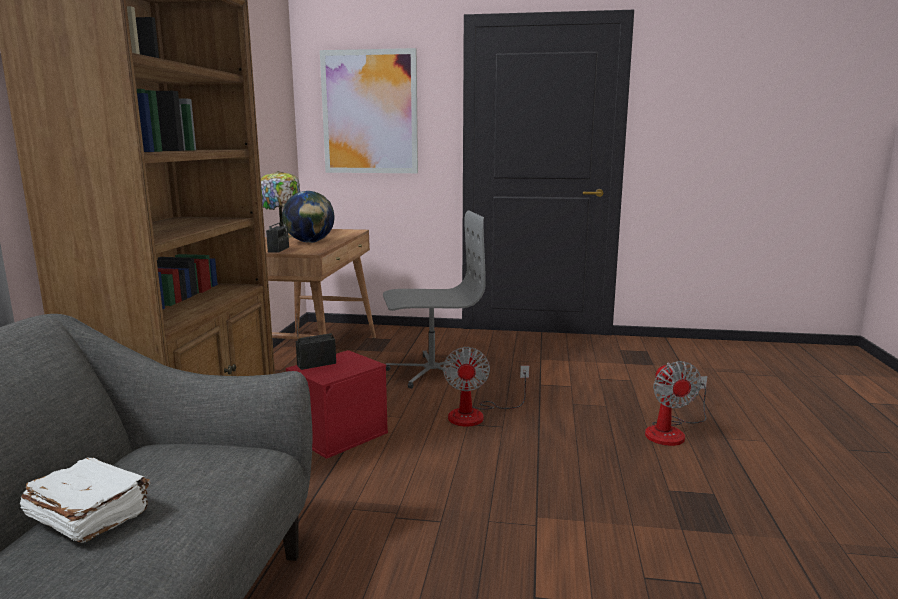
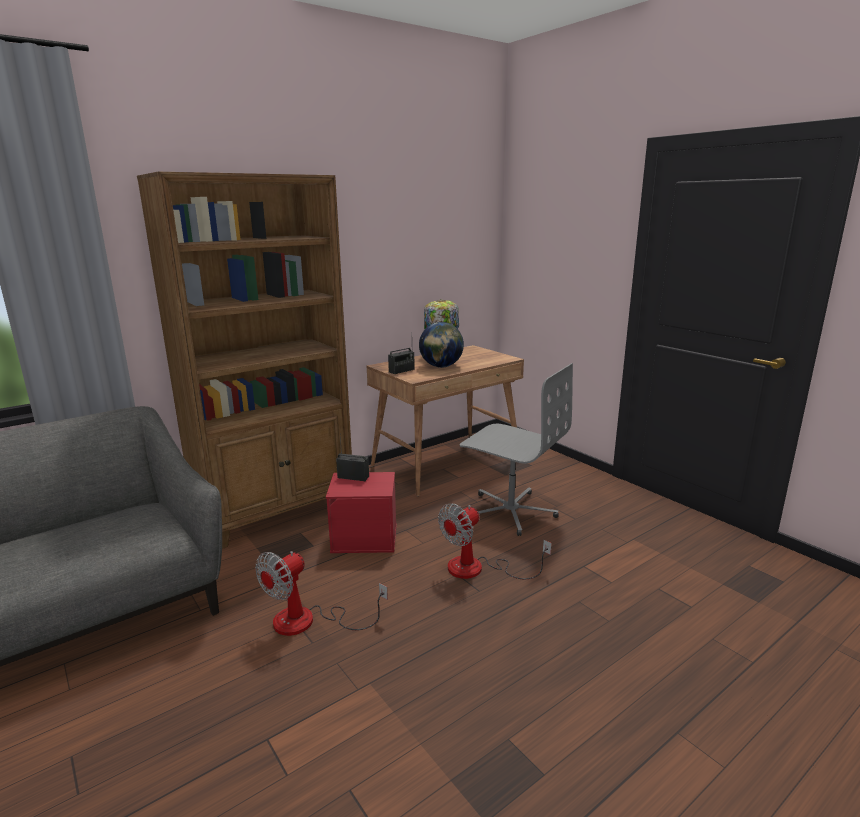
camera: 45 degrees right, 5 degrees up
(89, 516) = (58, 536): white book -> none
(370, 112) = (555, 243): picture -> none
(671, 431) = (626, 686): fan -> fan (308, 621)

